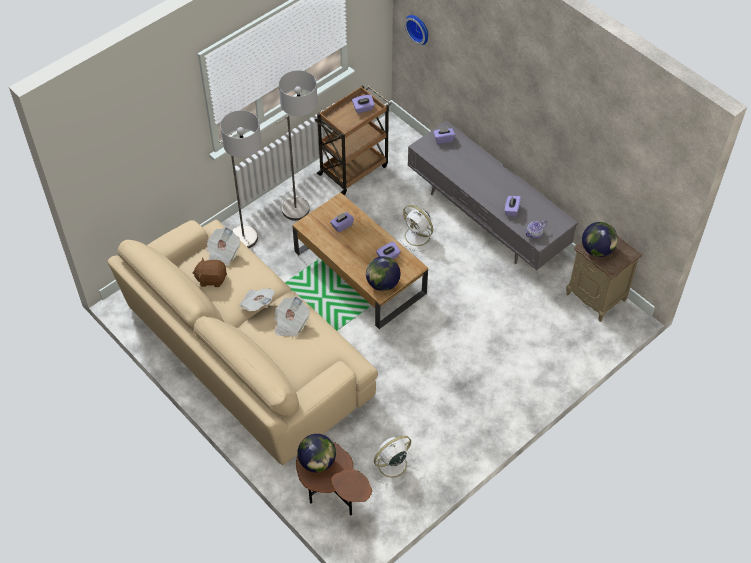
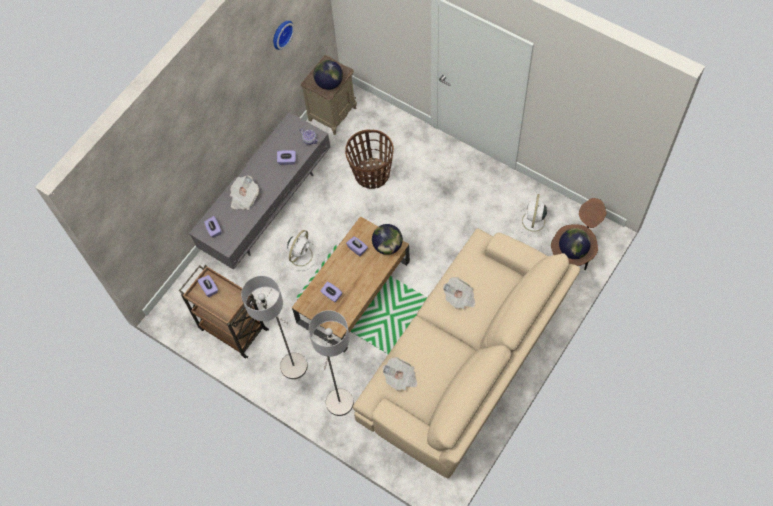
camera: 100 degrees left, 10 degrees up
(211, 279) = (432, 378): brown plush toy -> none
(257, 304) = (447, 331): newspaper -> newspaper (244, 198)
(391, 465) = (533, 222): white fan -> white fan turned 60 degrees clockwise
(418, 28) = (136, 226): wall clock -> wall clock (281, 33)
(502, 318) = (371, 174): none -> basket

